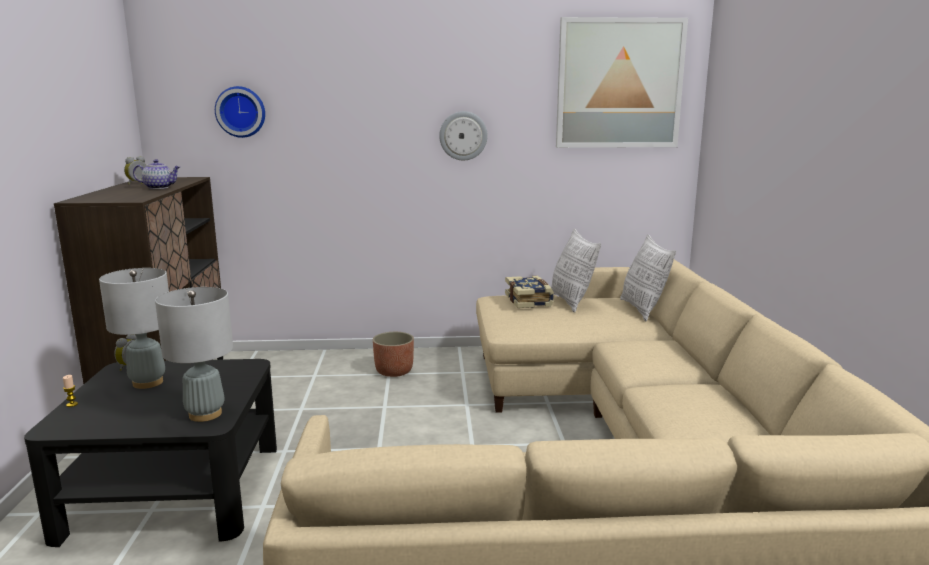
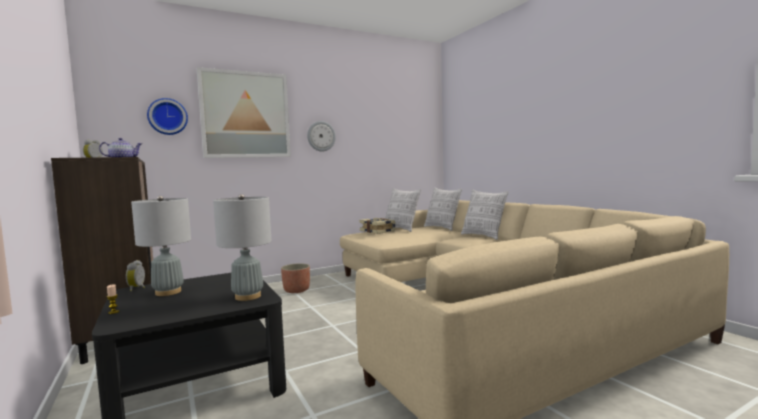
camera: 25 degrees left, 10 degrees down
(619, 84) = (402, 108): picture -> picture (245, 115)
(679, 347) = (483, 236): none -> pillow

